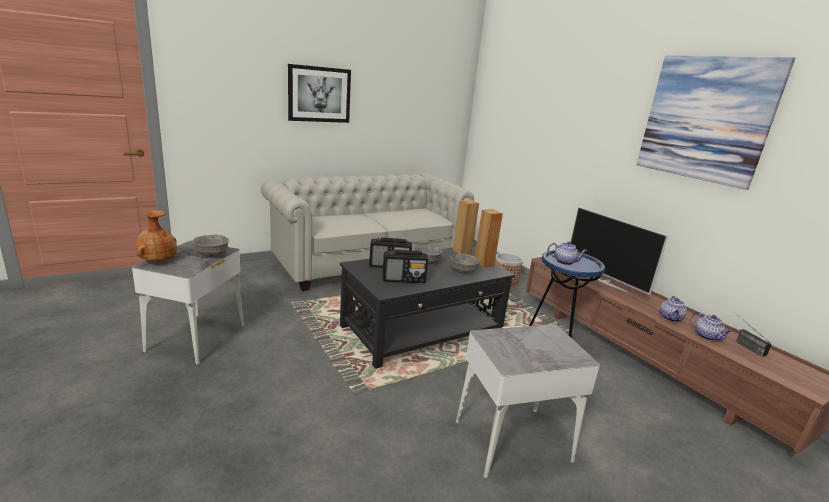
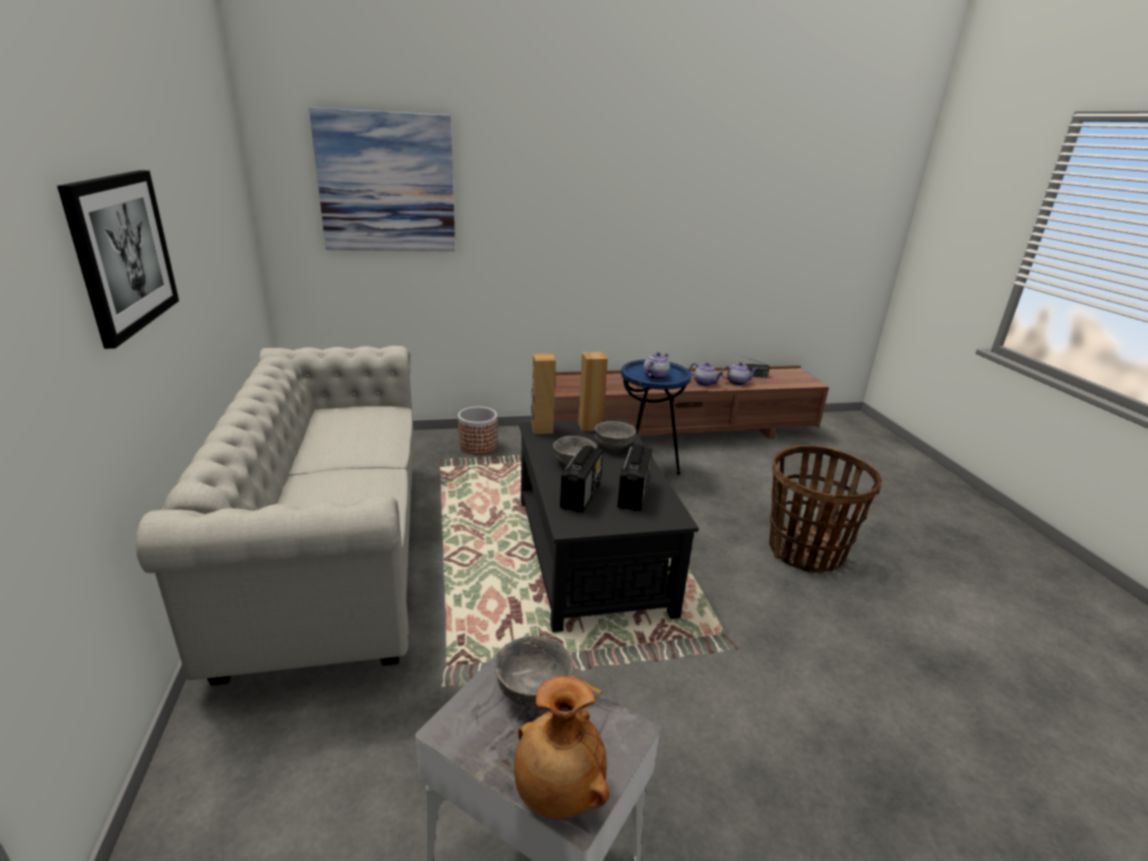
camera: 70 degrees left, 5 degrees up
(510, 439) = (805, 552): side table -> basket
(605, 282) = (621, 381): television -> none
(706, 119) = (667, 183): picture -> picture (387, 183)

